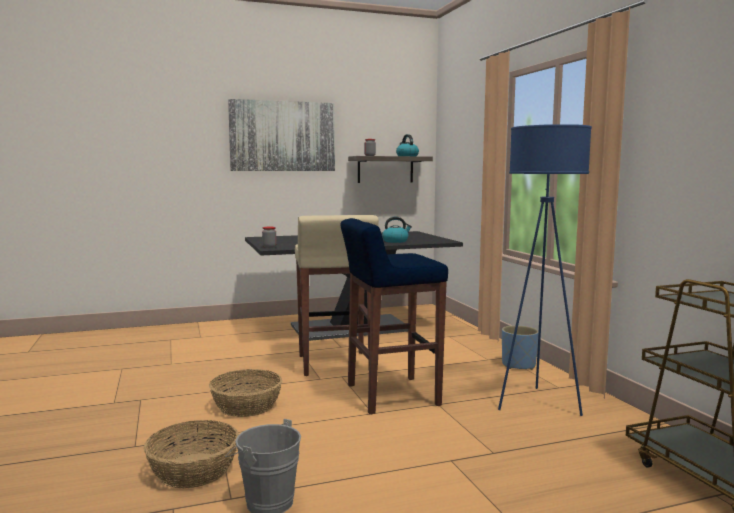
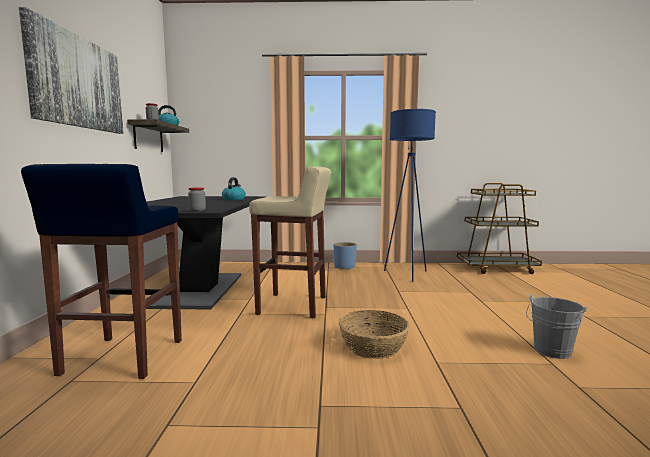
camera: 70 degrees left, 0 degrees up
(193, 470) = (510, 376): basket -> none
(390, 395) = (376, 299): blue stool -> blue stool (122, 358)

